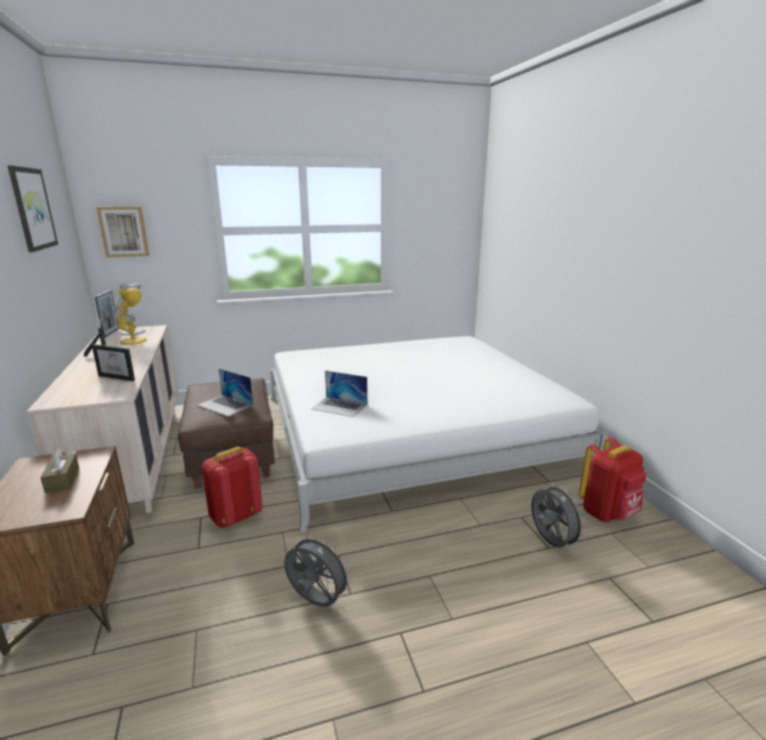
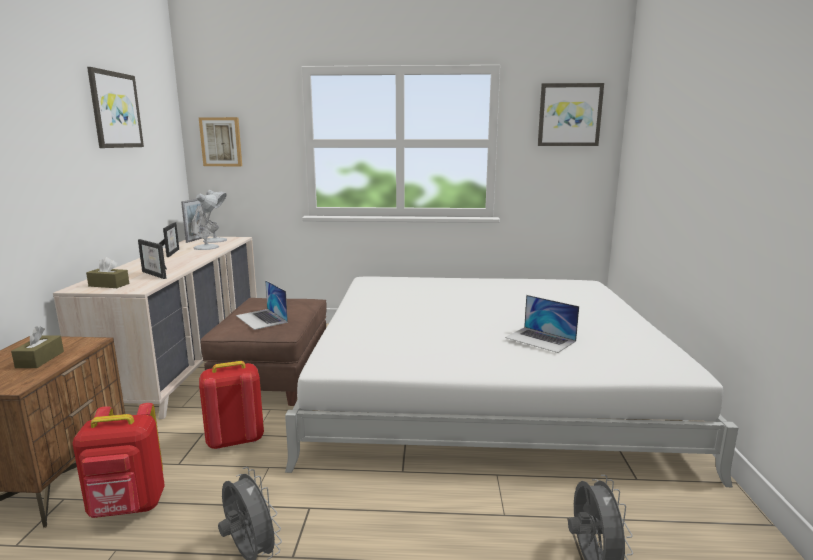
camera: 20 degrees right, 5 degrees down
(81, 394) = (109, 285): none -> brown tissue box
(134, 340) = (207, 247): yellow table lamp -> white table lamp
(339, 406) = (374, 335): laptop -> laptop (540, 339)
(443, 203) = (569, 115): none -> picture
(608, 513) = (708, 544): red backpack -> red backpack (128, 508)

